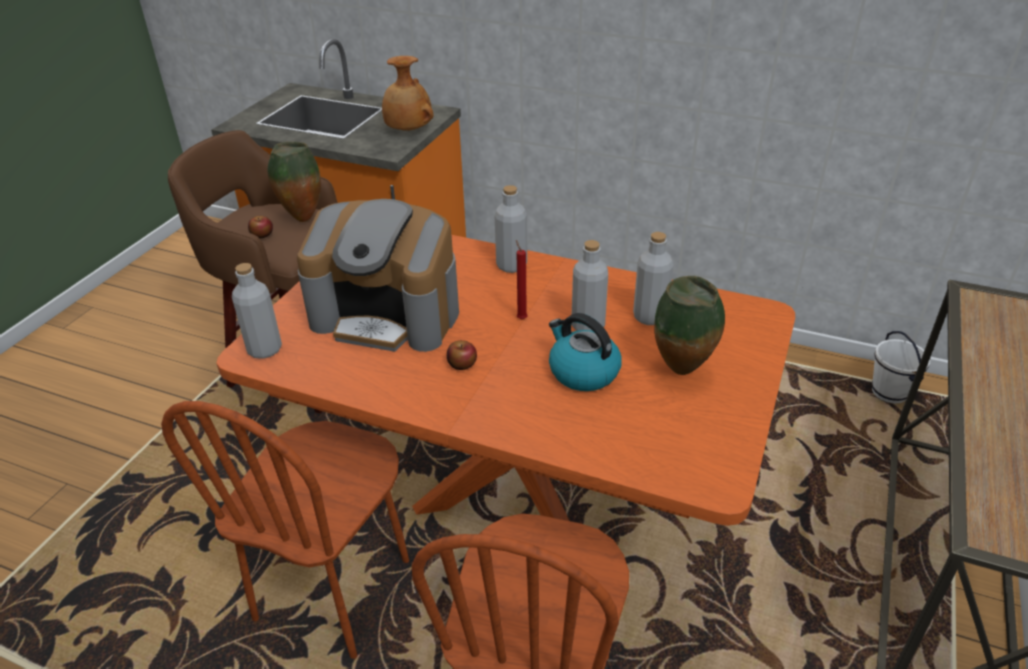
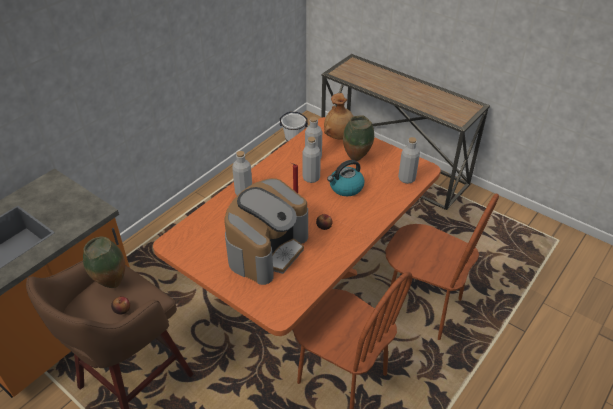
camera: 75 degrees left, 5 degrees up
(264, 349) = (277, 306): grey bottle -> grey bottle (406, 178)
(408, 130) = (70, 198): brown vase -> brown vase (339, 136)

